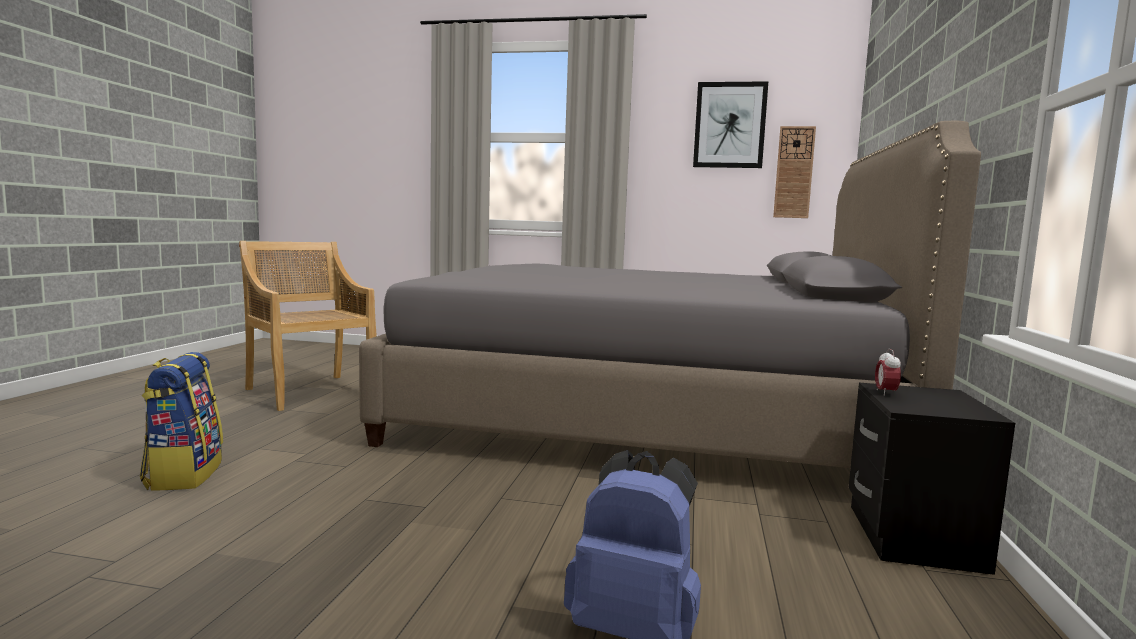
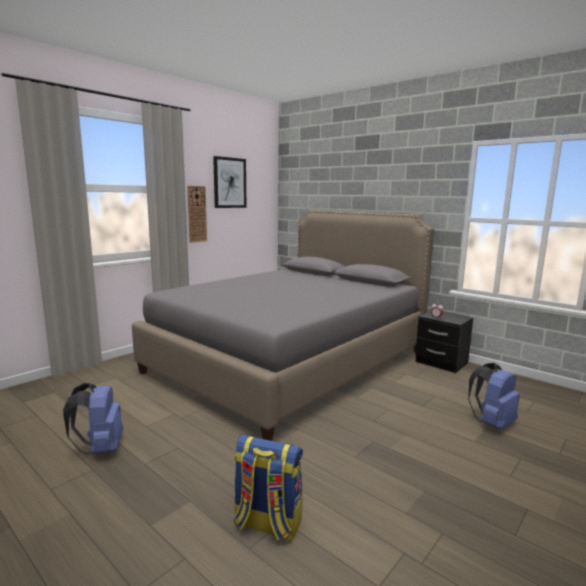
camera: 60 degrees left, 5 degrees up
(309, 392) = (100, 448): beige chair -> blue backpack
(794, 172) = (257, 209): wall clock -> wall clock (197, 214)

